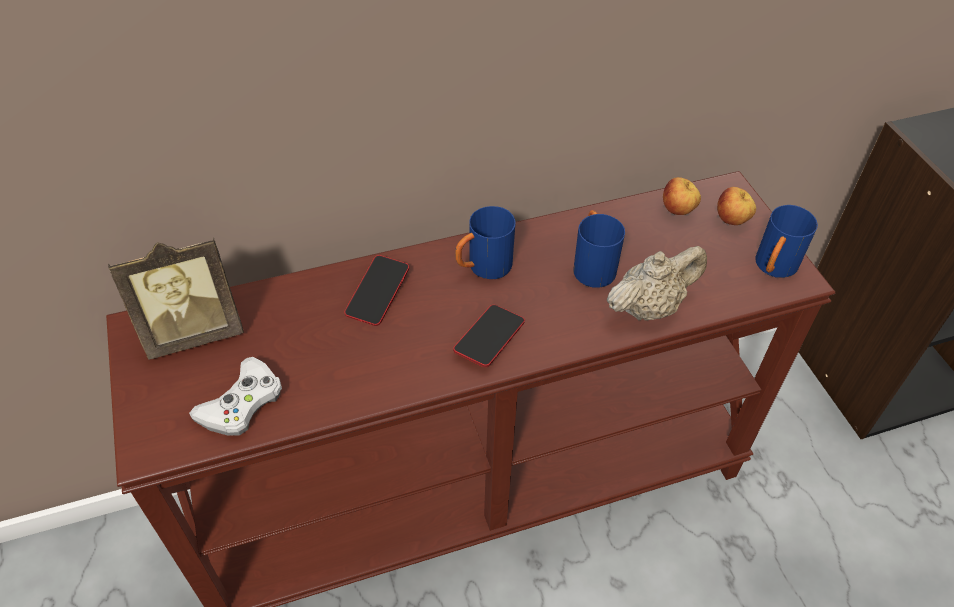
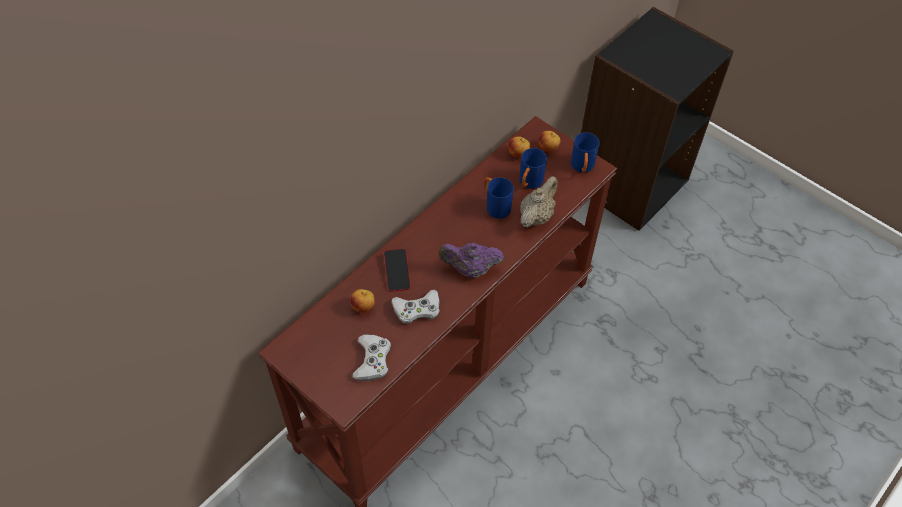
camera: 30 degrees left, 5 degrees up
(194, 333) = (316, 338): picture frame -> none
(292, 321) = (363, 307): none -> apple
(364, 360) = (417, 309): none -> white game controller
(483, 268) = (441, 232): blue mug -> blue mug (529, 183)
(489, 339) = (470, 269): phone -> purple teapot

